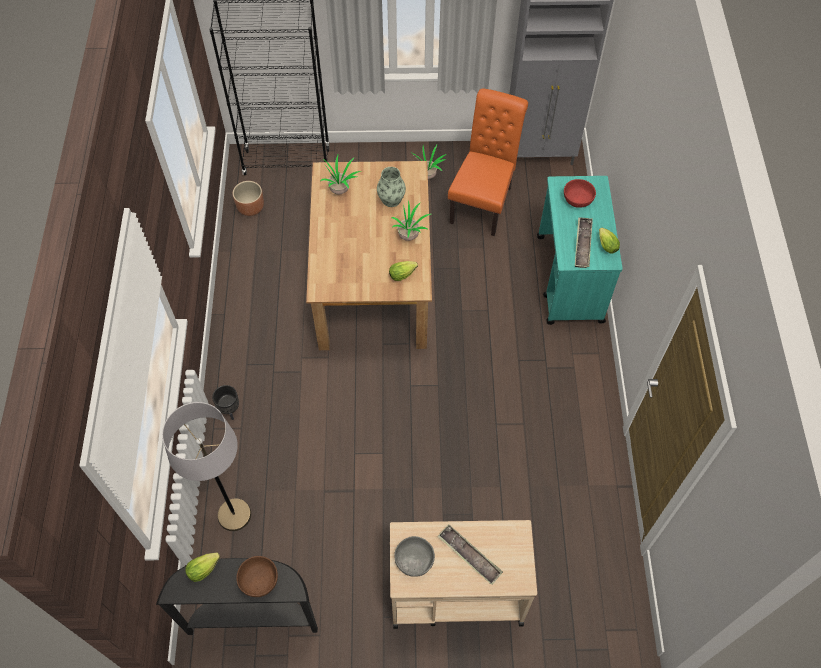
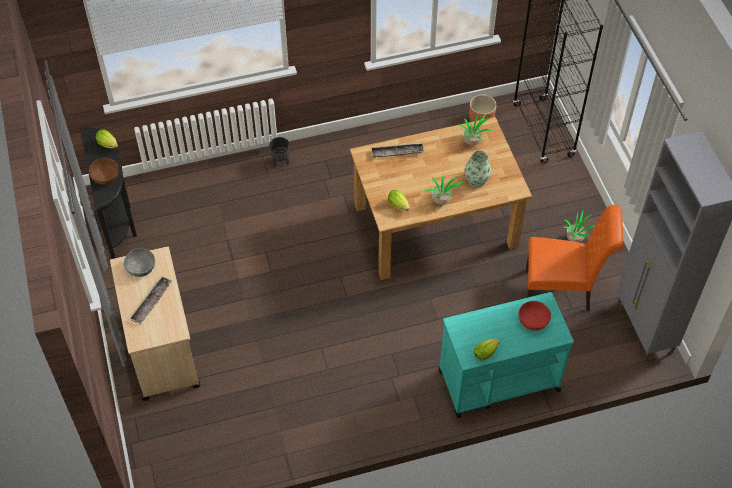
camera: 75 degrees right, 5 degrees down
(234, 515) = (194, 189): grey floor lamp -> none
(582, 244) = (479, 333): tray -> tray (397, 152)

